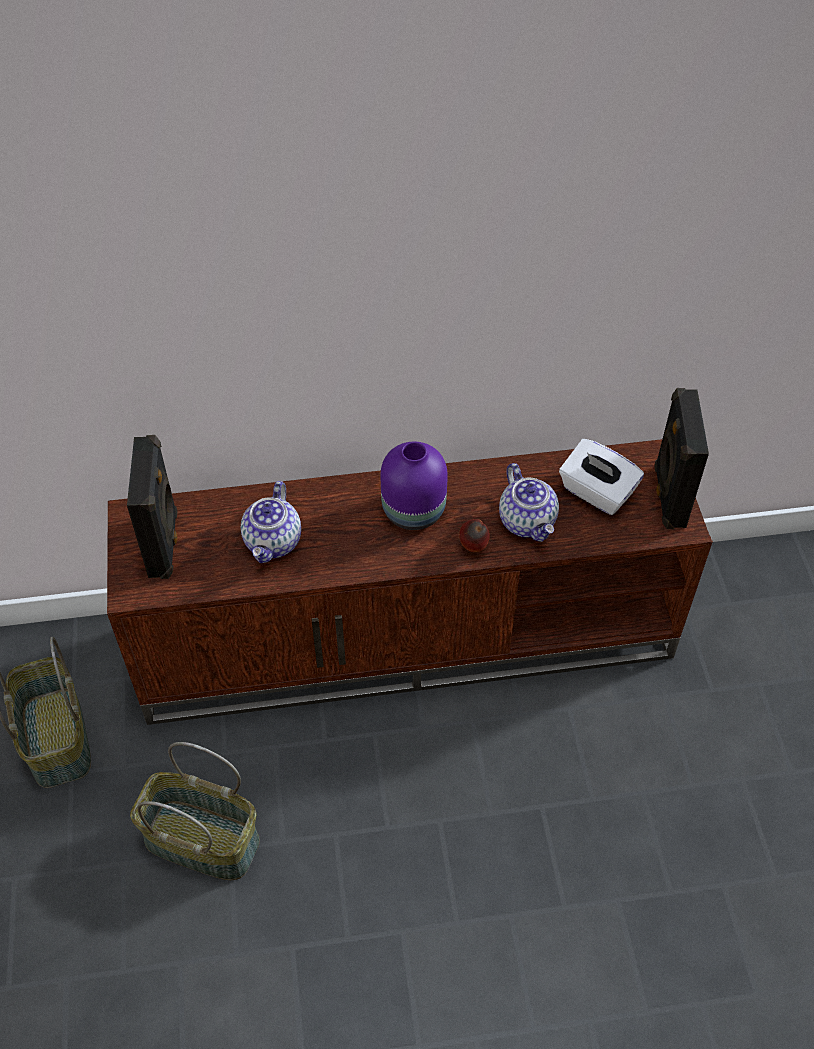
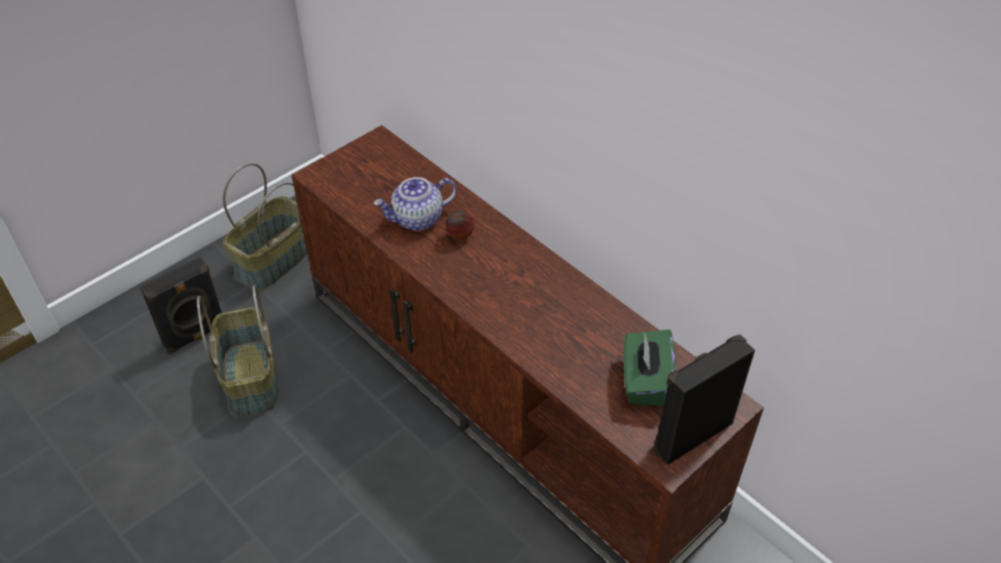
camera: 55 degrees right, 5 degrees down
(165, 544) = (369, 169): black speaker -> black speaker (196, 336)
(415, 510) = (517, 278): purple vase -> none
(473, 547) = (513, 331): apple -> apple (459, 236)
(528, 521) = (570, 352): teapot -> none
(596, 492) = (645, 382): white tissue box -> green tissue box

